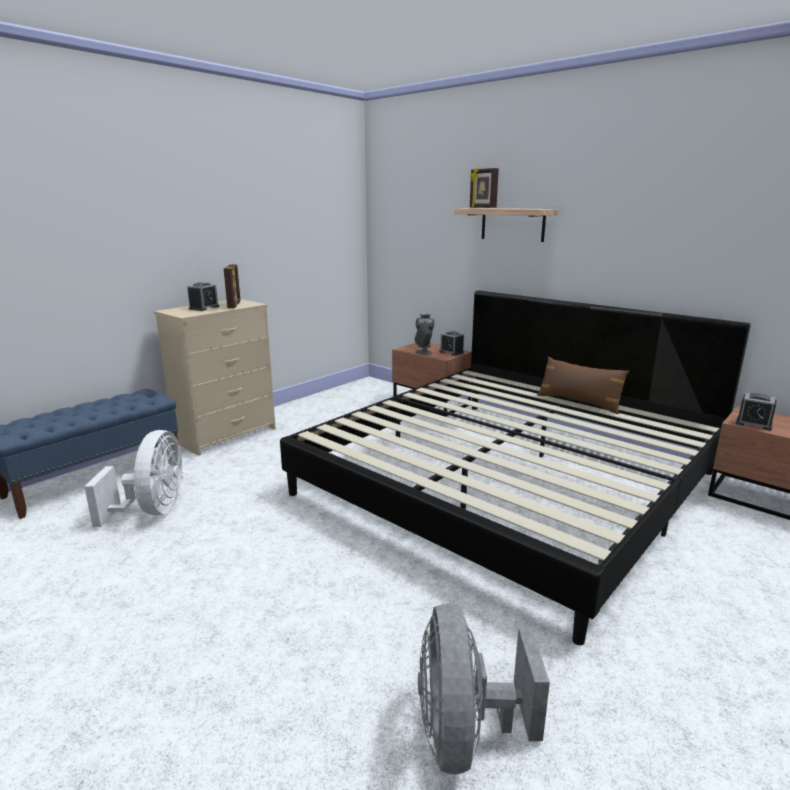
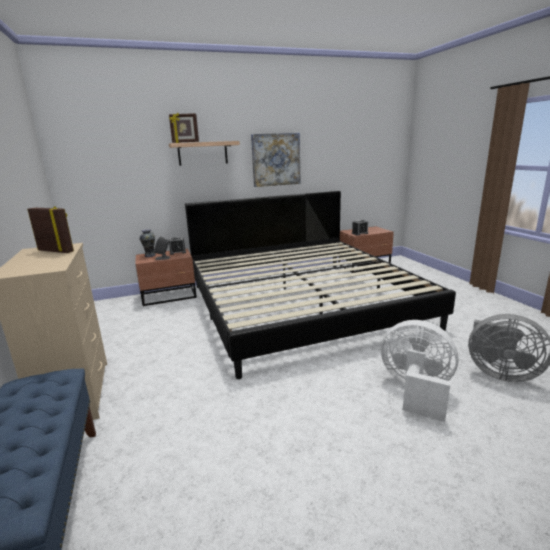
camera: 60 degrees left, 0 degrees up
(153, 511) = (186, 465): white fan -> white fan (416, 391)
(204, 308) = (36, 261): alarm clock -> none
(579, 402) = (283, 252): brown pillow -> none
(624, 244) = (276, 159): none -> picture

